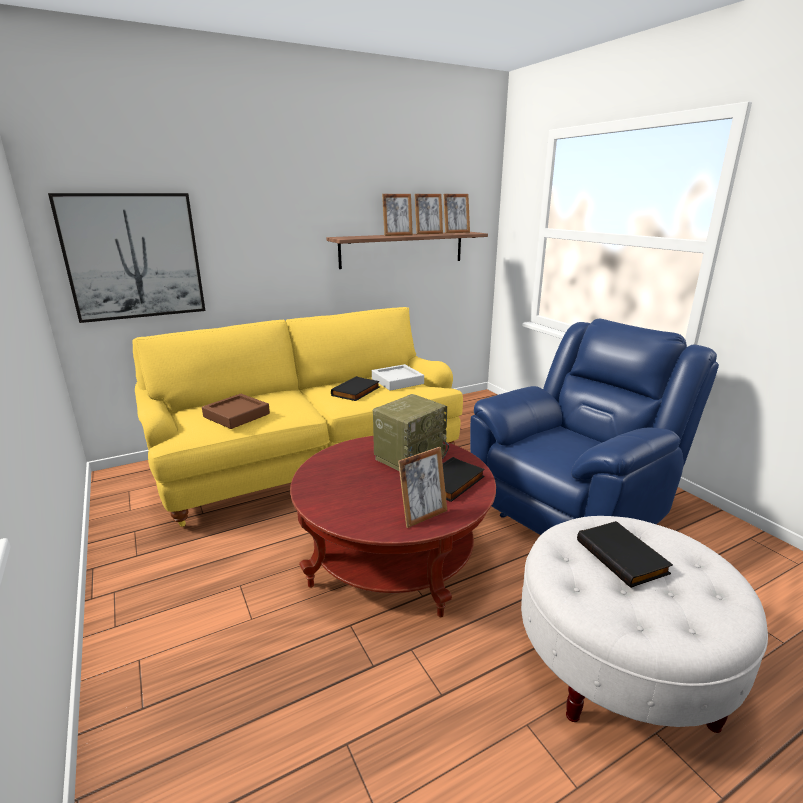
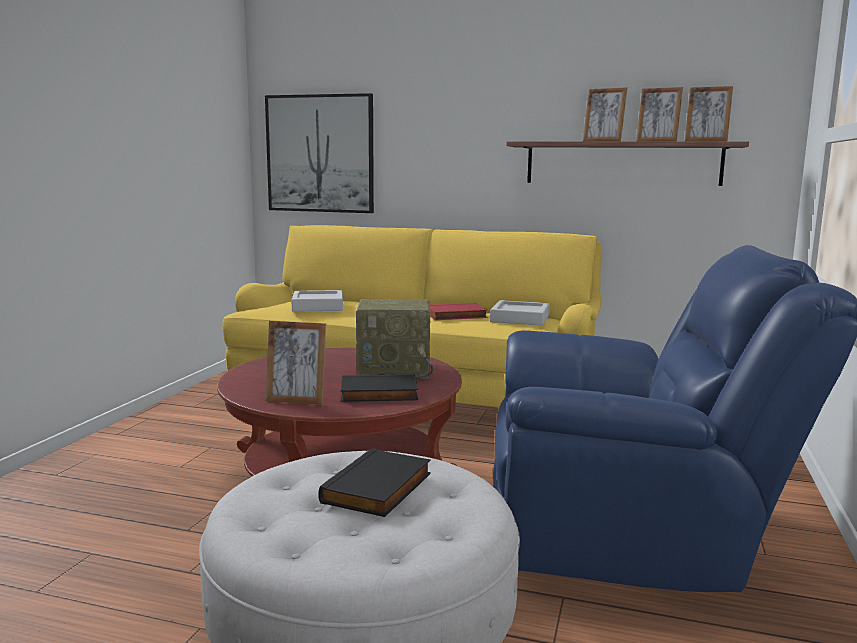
camera: 45 degrees right, 10 degrees down
(236, 415) = (318, 306): brown tray -> grey tray
(356, 392) = (456, 316): black book -> red book

